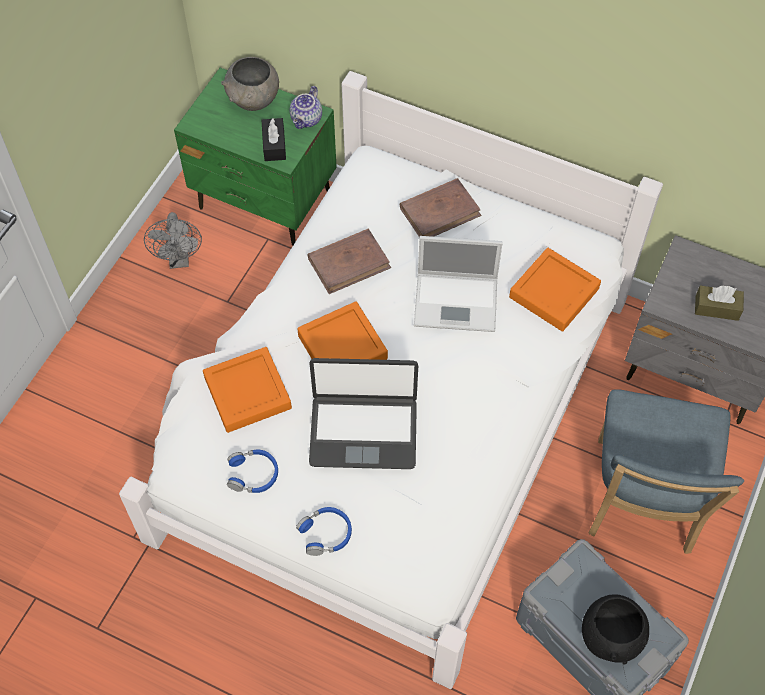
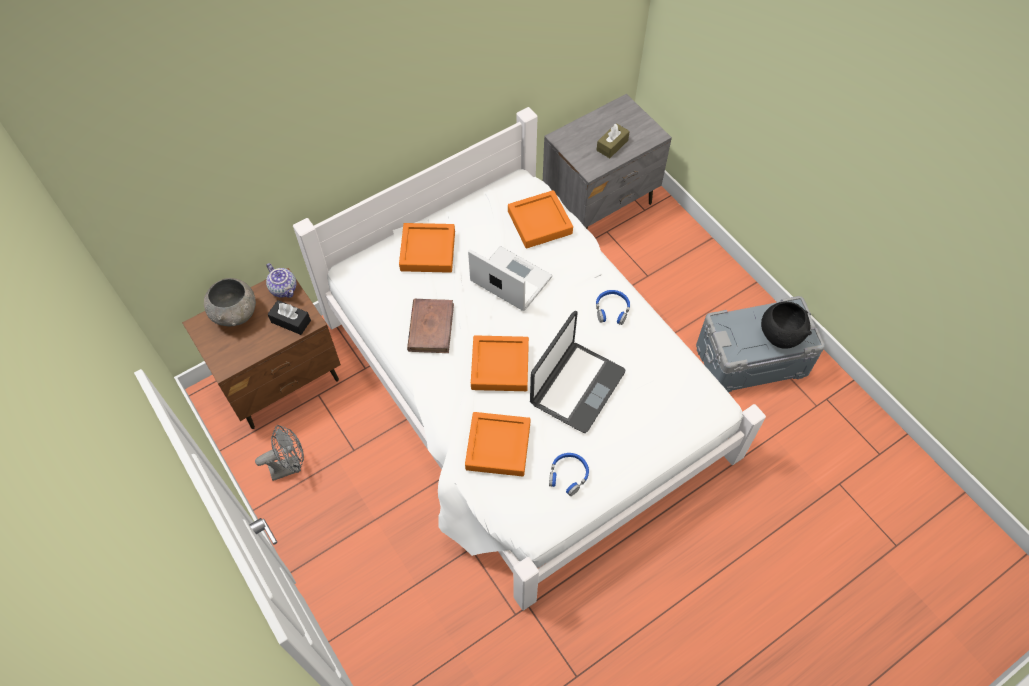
camera: 60 degrees left, 0 degrees up
(179, 260) = (290, 466): grey fan -> grey fan turned 45 degrees counterclockwise
(265, 200) = (281, 379): green nightstand -> brown nightstand
(326, 534) = (642, 450): blue headphones -> blue headphones (612, 310)
(440, 212) = (428, 251): brown book -> orange tray
(457, 302) = (509, 279): laptop -> laptop turned 90 degrees counterclockwise
(642, 502) = (674, 282): blue chair -> none

